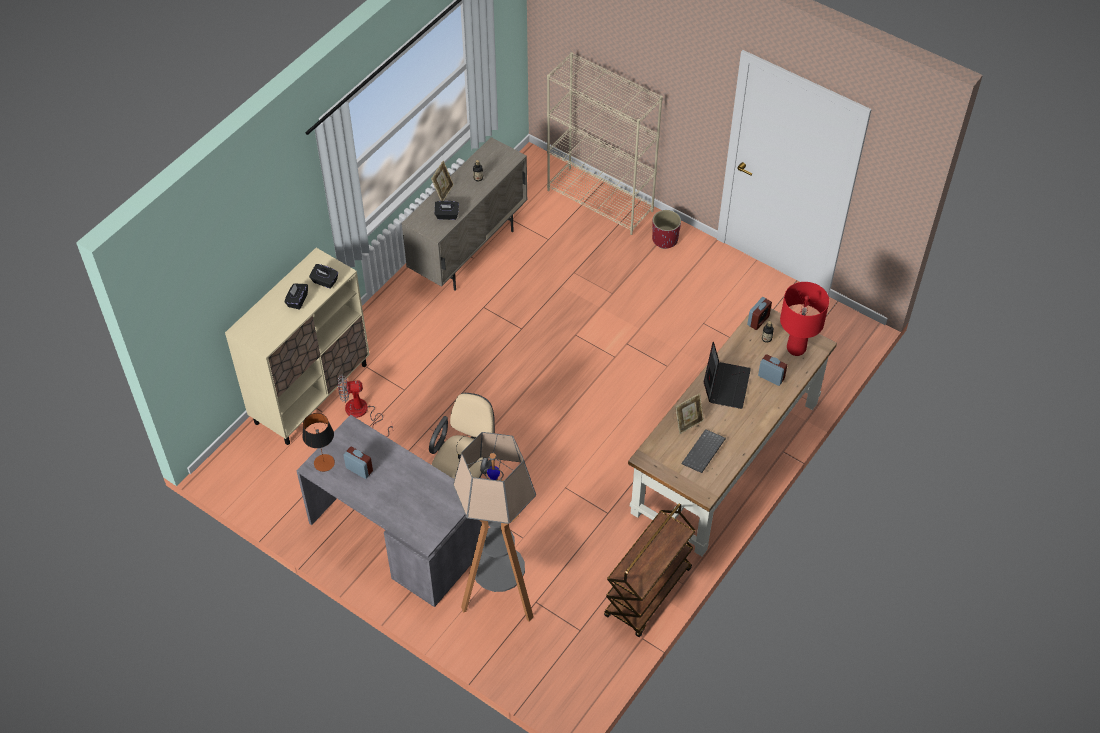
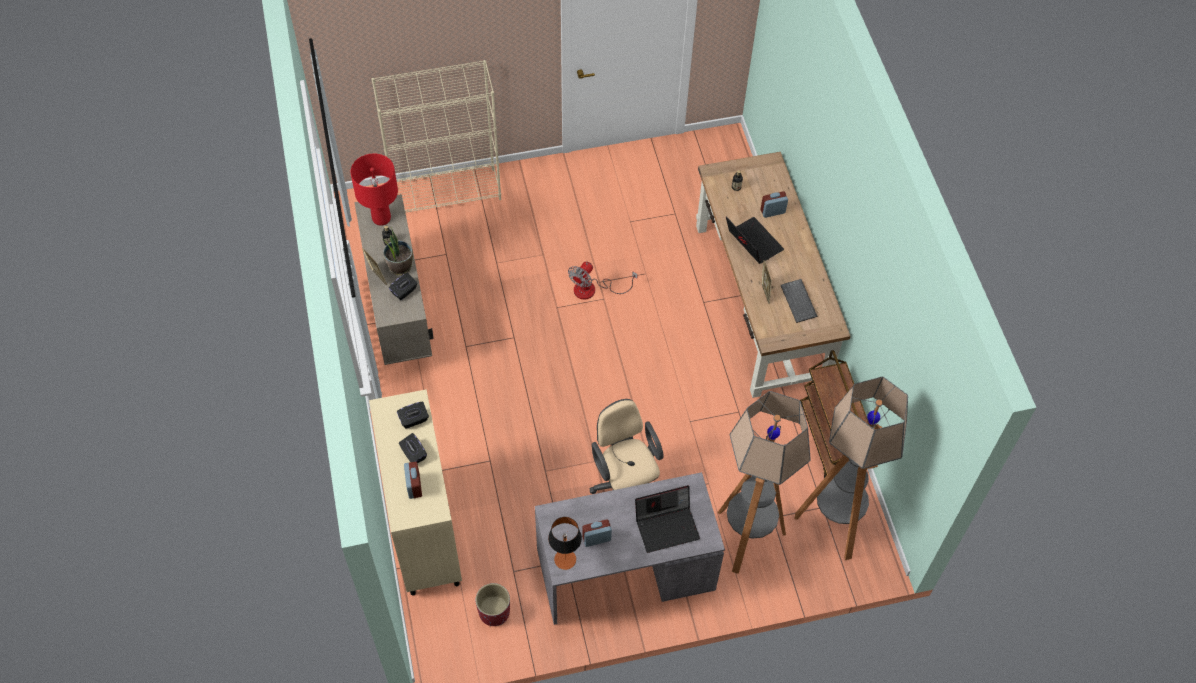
camera: 50 degrees left, 5 degrees up
(362, 413) = (483, 507): fan -> fan (593, 289)
(412, 505) = (667, 526): none -> laptop
(465, 198) = (400, 266): none -> potted plant
(572, 648) = (833, 524): none -> floor lamp
(664, 239) = (528, 183): red planter -> red planter (494, 612)
(758, 321) = (715, 179): alarm clock -> alarm clock (414, 486)
(795, 348) = (762, 178): red table lamp -> red table lamp (381, 218)

